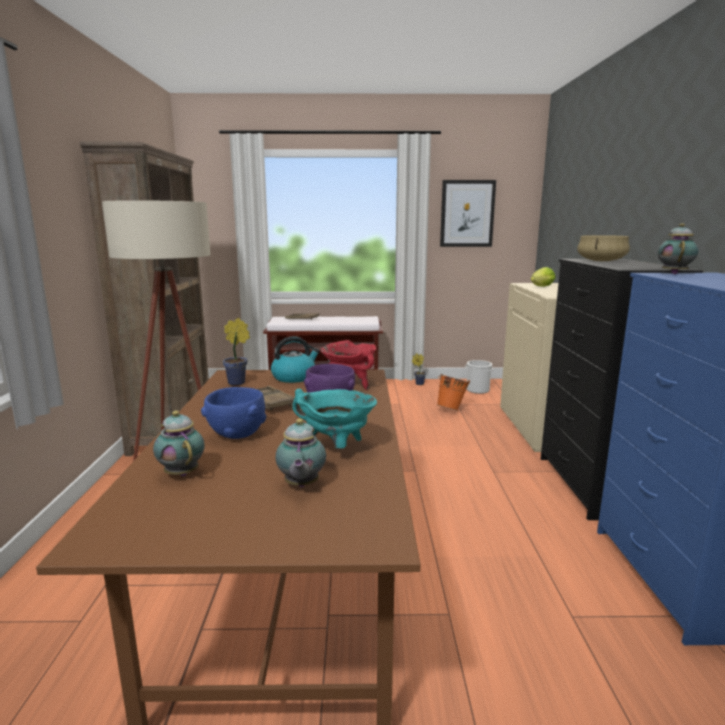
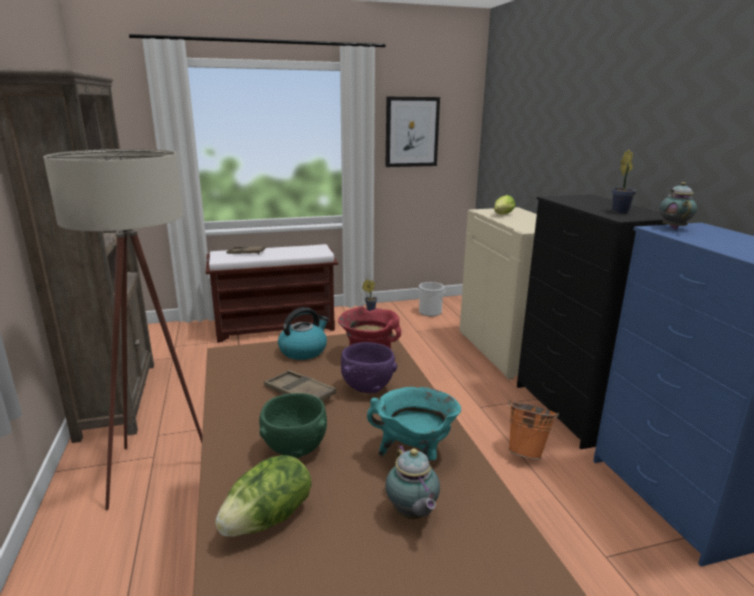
camera: 15 degrees left, 5 degrees up
(181, 472) = (269, 519): teapot -> lettuce
(237, 434) = (295, 448): blue bowl -> green bowl
(239, 382) = (246, 366): potted plant -> potted plant (621, 211)
(451, 409) = (414, 338): orange bucket -> orange bucket (527, 451)
(600, 261) = (580, 201): beige cooking pot -> none

